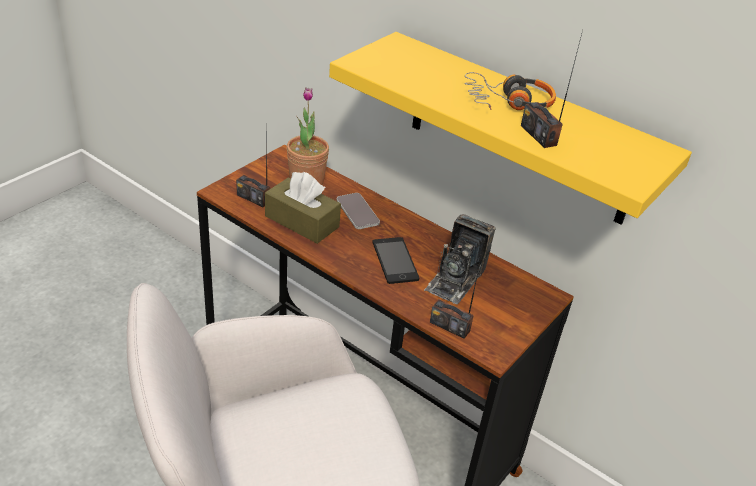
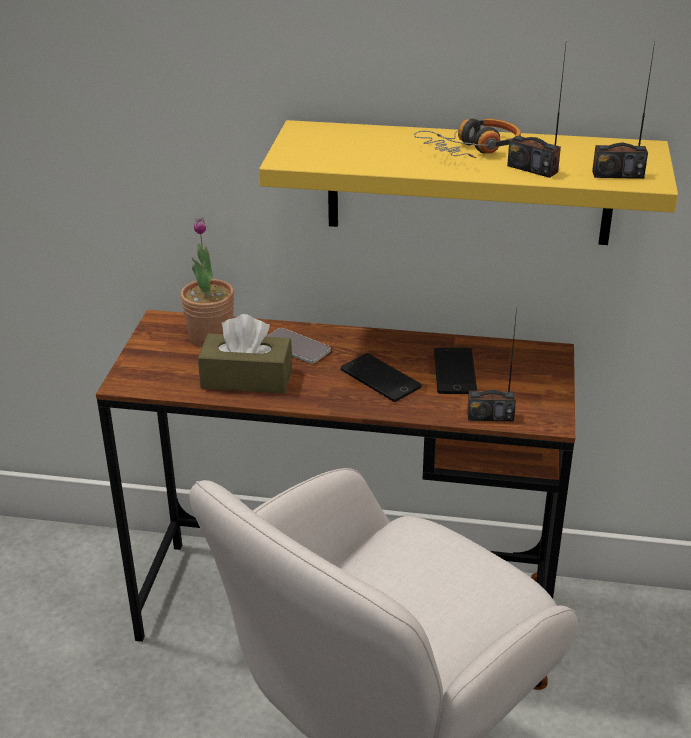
camera: 25 degrees left, 5 degrees down
(253, 198) = (169, 376): radio -> radio (617, 174)
(455, 279) = (454, 371): camera -> phone

